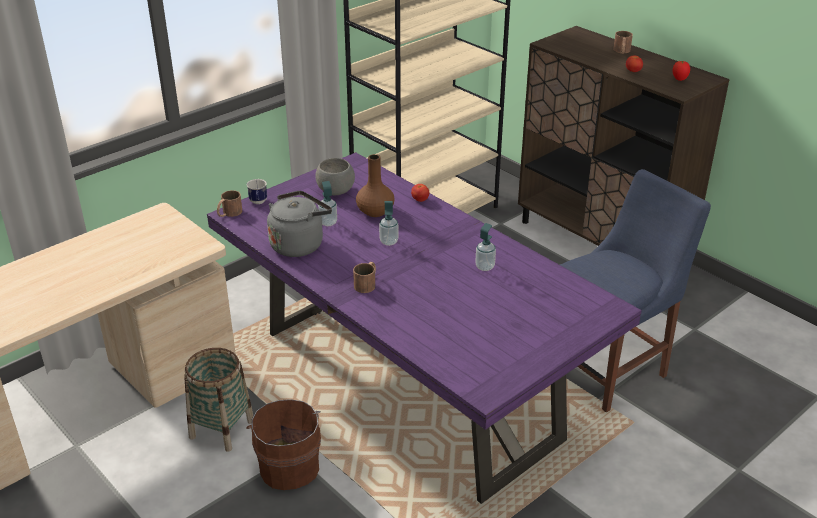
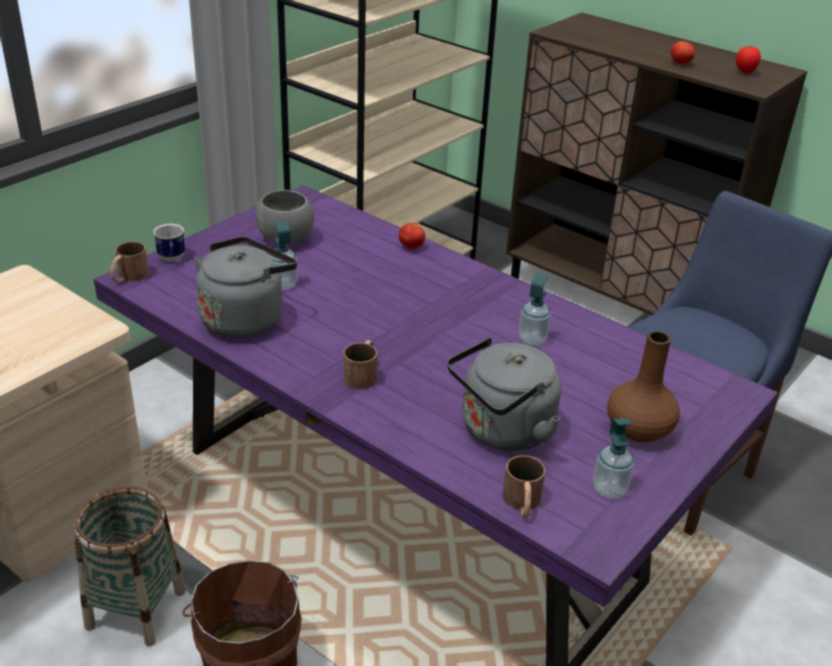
camera: 10 degrees left, 0 degrees up
(375, 212) = (350, 266): brown vase -> brown vase (638, 430)
(389, 242) = (381, 308): soap dispenser -> soap dispenser (609, 489)
(447, 324) = (502, 431): none -> grey kettle
(622, 51) = (654, 41): brown mug -> brown mug (522, 503)

